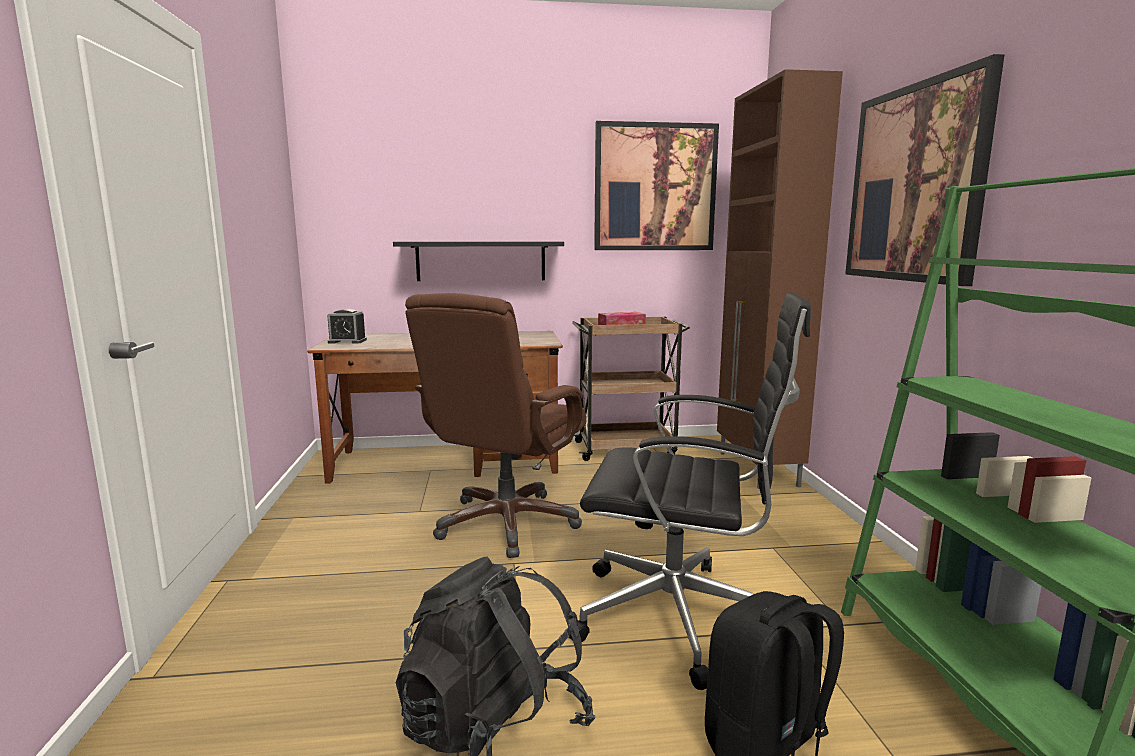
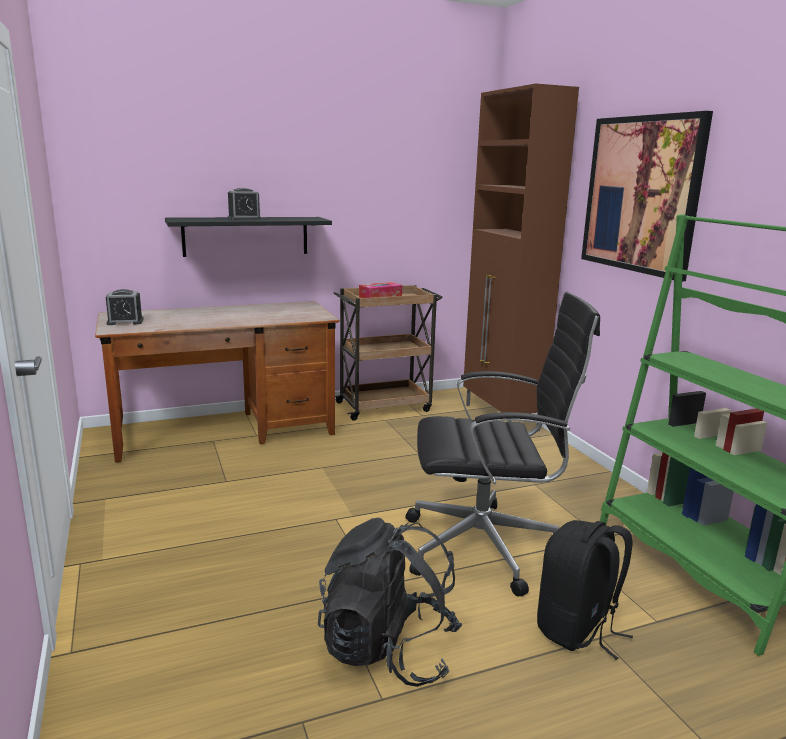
camera: 15 degrees left, 5 degrees up
(474, 241) = (244, 219): none -> alarm clock
(506, 523) = (312, 485): brown office chair -> none
(655, 188) = (405, 167): picture -> none

